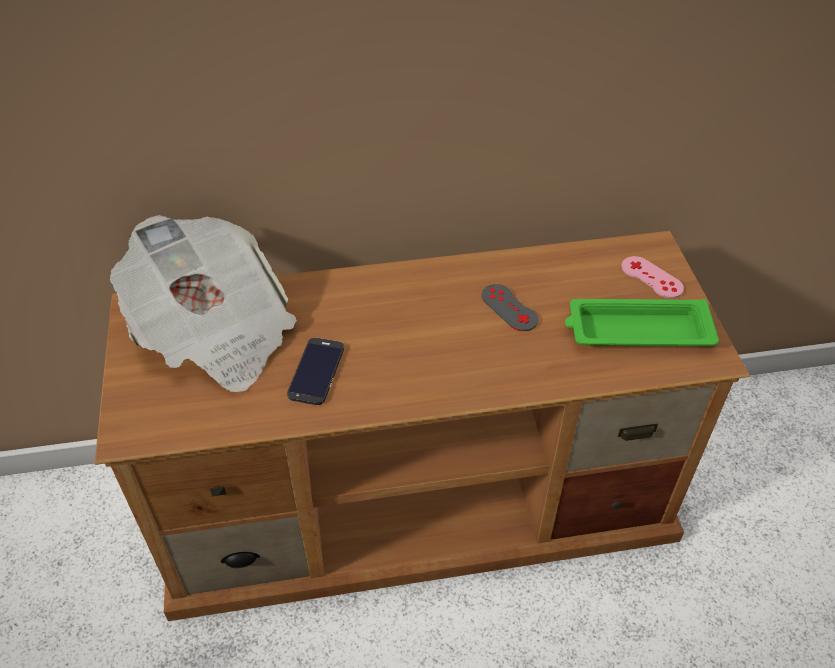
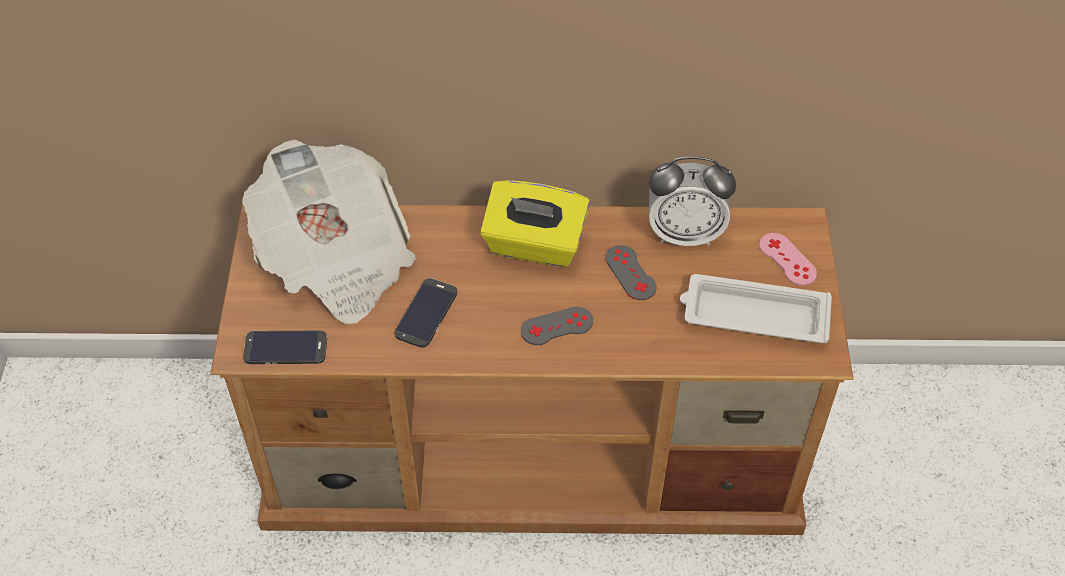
camera: 10 degrees right, 5 degrees up
(174, 425) = (285, 348): none -> phone
(410, 295) = (534, 245): none -> yellow tissue box
(450, 366) = (557, 326): none -> grey game controller
(550, 267) = (685, 233): none -> alarm clock
(636, 330) = (753, 315): green tray -> white tray

